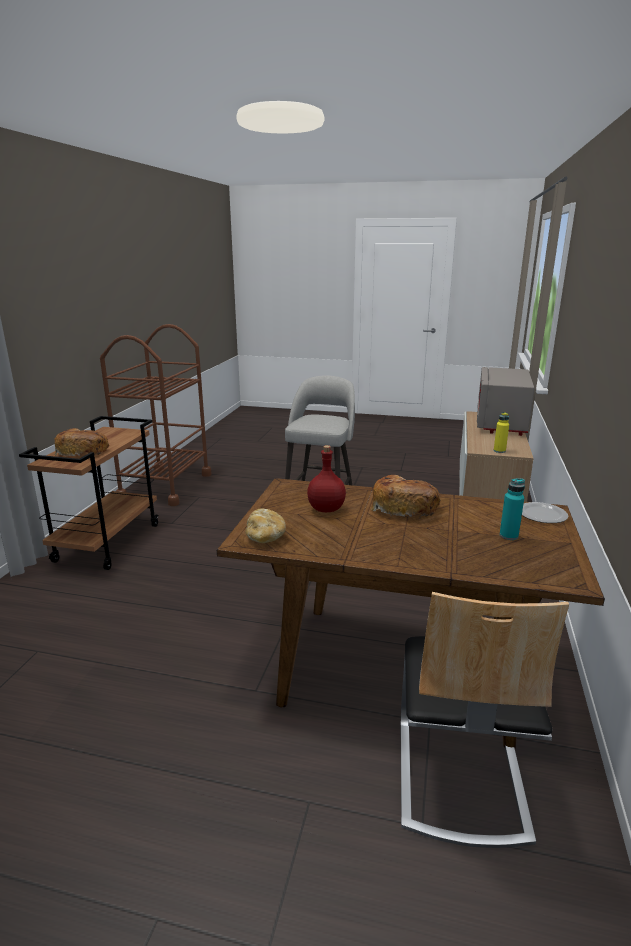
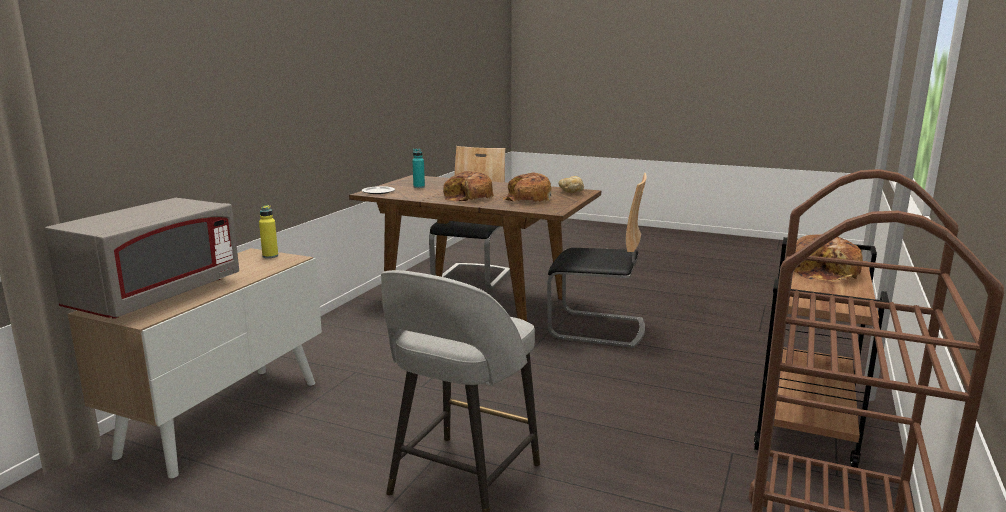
camera: 170 degrees left, 5 degrees down
(235, 634) = (597, 328): none -> chair
(326, 509) = (526, 199): red bottle -> bread

